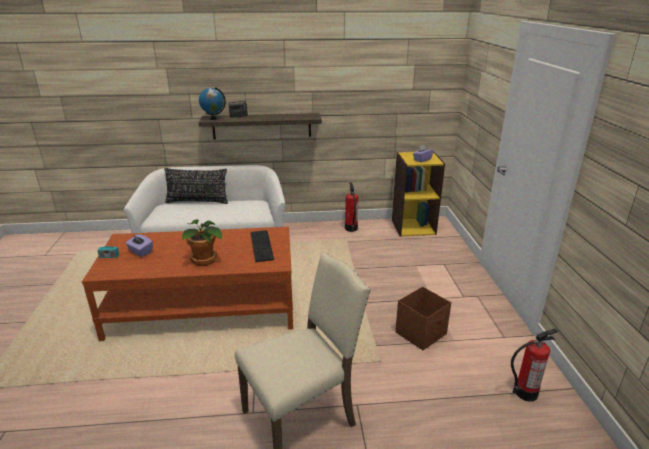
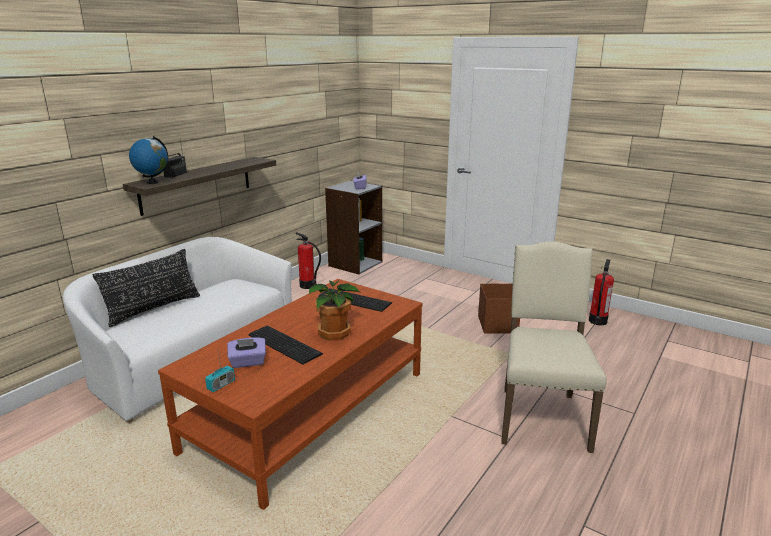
camera: 50 degrees left, 5 degrees down
(174, 251) = (285, 343): none -> keyboard
(413, 227) = (355, 264): yellow bookcase -> grey bookcase

